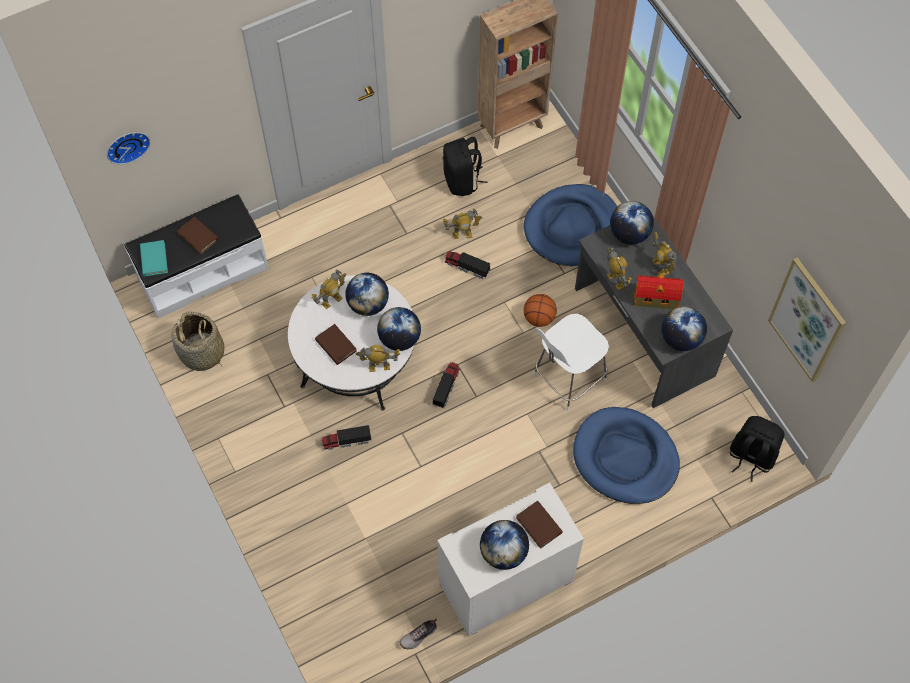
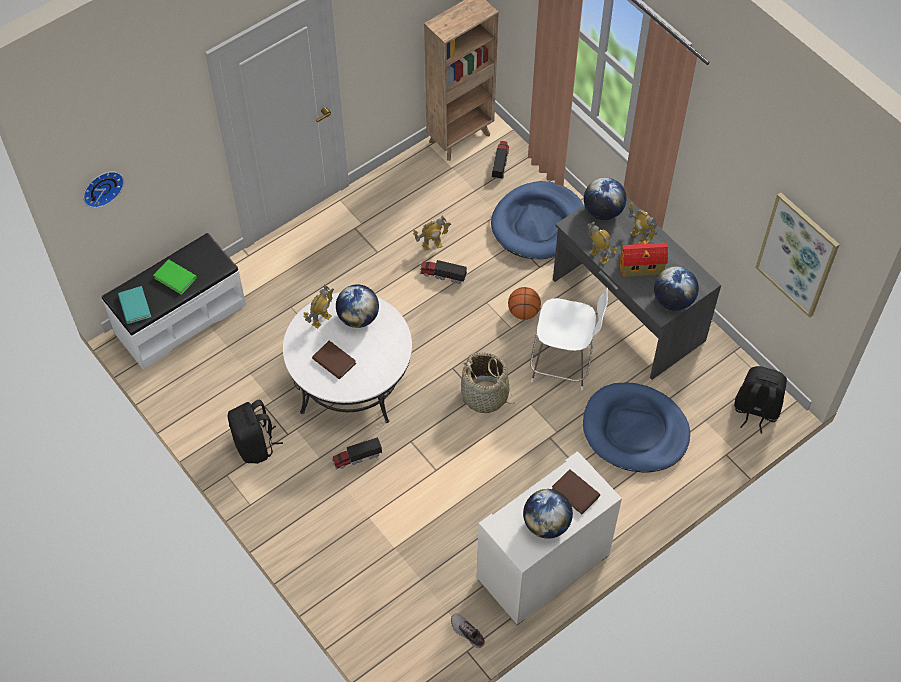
camera: 10 degrees left, 5 degrees down
(198, 236) = (175, 278): brown book -> green book
(202, 353) = (194, 396): basket -> basket (485, 395)
(379, 367) = (381, 375): toy robot -> none
(399, 339) = (396, 345): globe -> none
(419, 636) = (467, 633): shoe -> shoe turned 90 degrees clockwise
(446, 387) = (446, 390): toy truck -> toy truck (500, 163)
(462, 180) = (422, 195): black backpack -> black backpack (255, 445)
(567, 378) = (563, 364): white chair -> white chair turned 120 degrees counterclockwise

